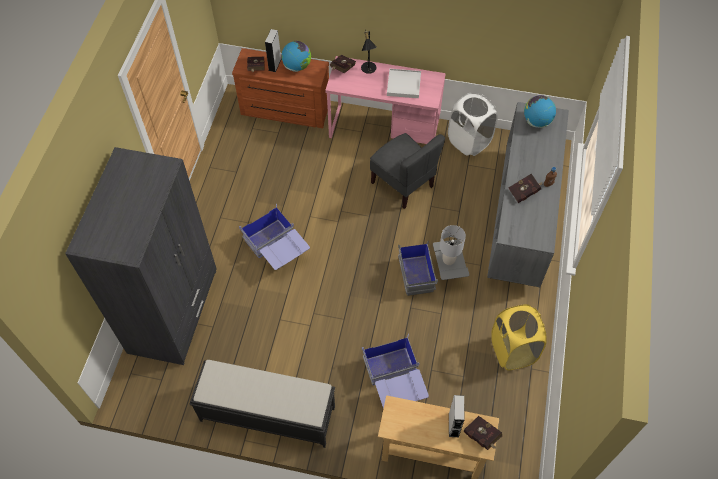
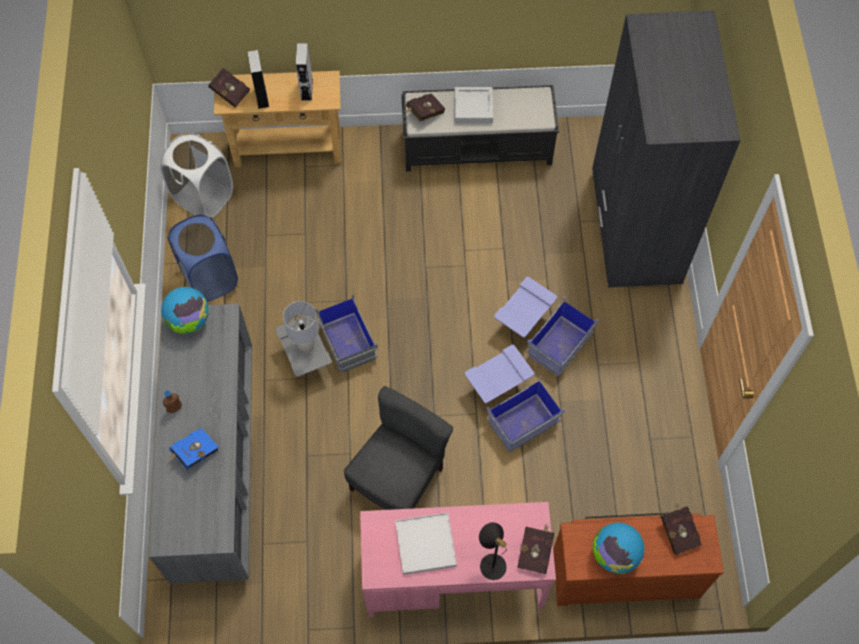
camera: 165 degrees right, 5 degrees up
(267, 395) = (473, 107): none -> grey tray
(275, 64) = (652, 549): grey speaker -> grey speaker (306, 89)
(394, 382) = (345, 210): blue storage box -> blue storage box (510, 406)
(403, 184) = (398, 480): grey chair -> grey chair turned 90 degrees clockwise
(469, 141) = (311, 587): white laundry basket -> white laundry basket (203, 197)
(512, 350) = (209, 278): yellow laundry basket -> blue laundry basket
(525, 192) = (207, 387): red book -> red book (424, 113)
(537, 121) = (199, 519): globe -> globe (189, 321)
(537, 156) = (194, 453): none -> blue book

